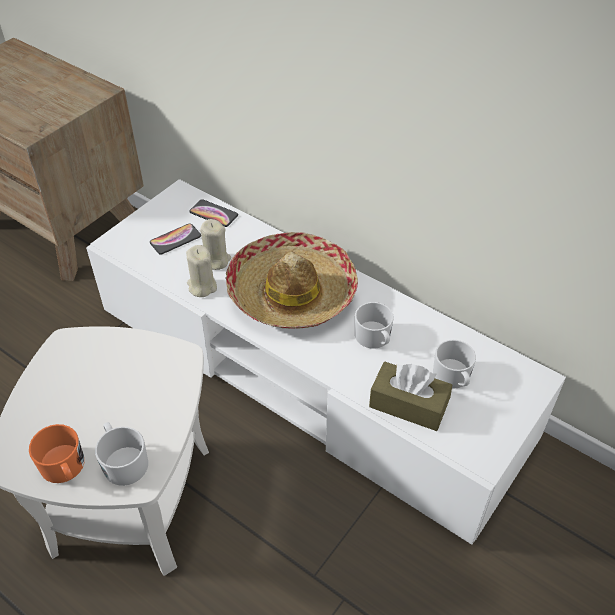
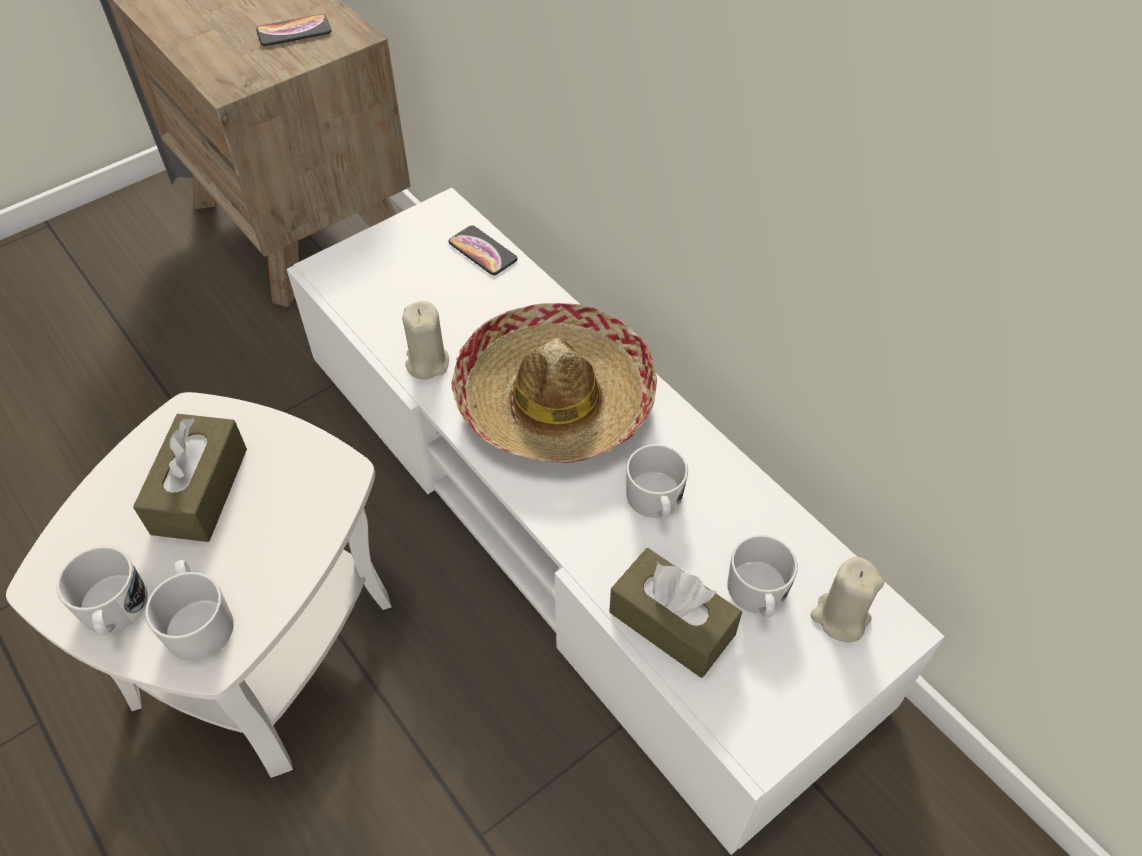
camera: 15 degrees right, 5 degrees up
(64, 468) = (115, 612): orange mug -> white mug
(93, 385) = (200, 490): none -> brown tissue box
(175, 239) = (414, 281): phone -> phone (294, 32)
(215, 260) = (460, 325): beige candle -> beige candle (840, 617)

